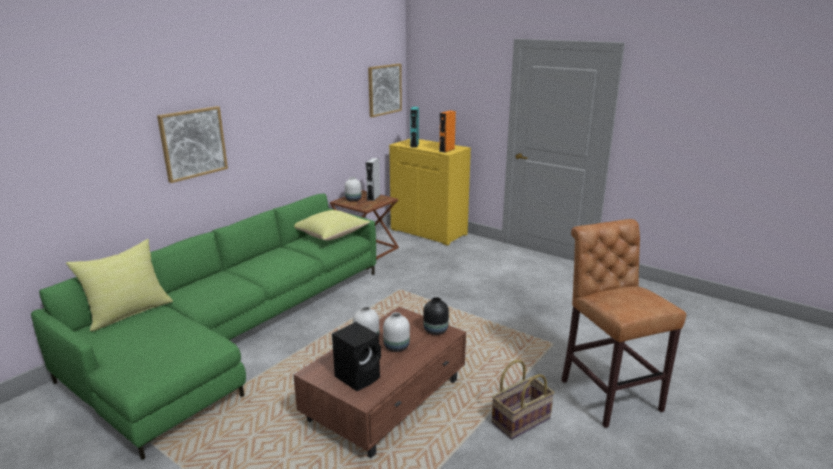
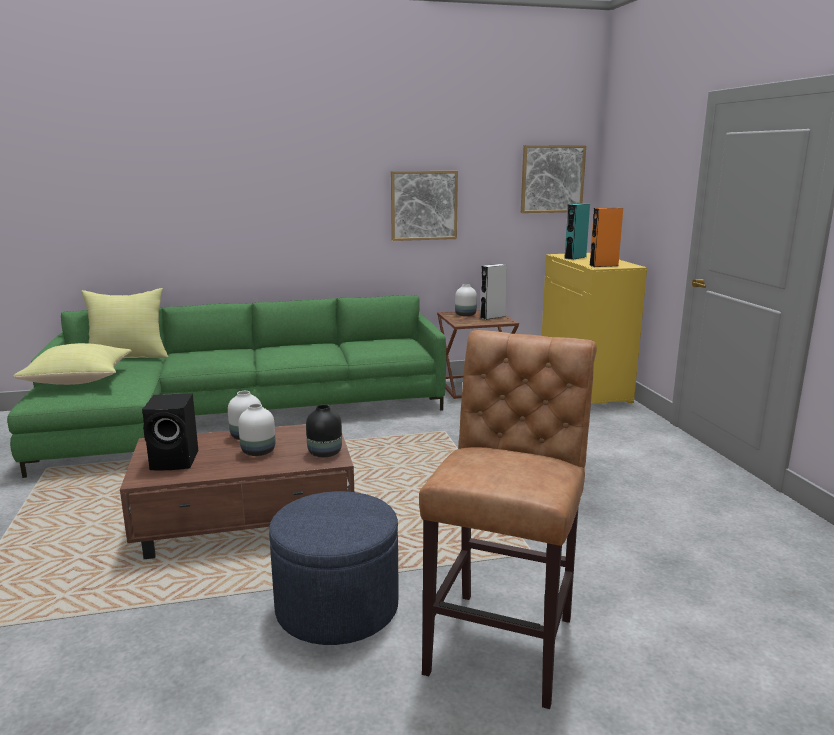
camera: 40 degrees right, 5 degrees down
(193, 143) = (248, 204): picture -> picture (423, 205)
(331, 235) = (393, 343): yellow pillow -> yellow pillow (80, 380)
(520, 420) = (337, 607): basket -> blue ottoman

